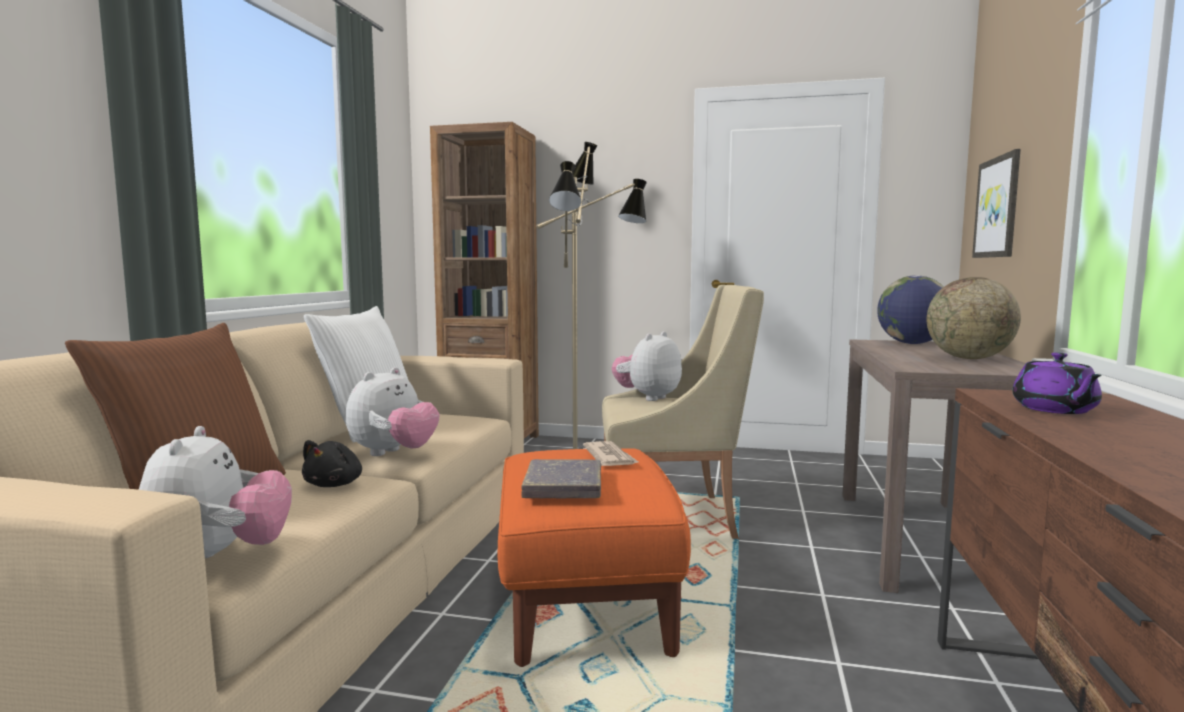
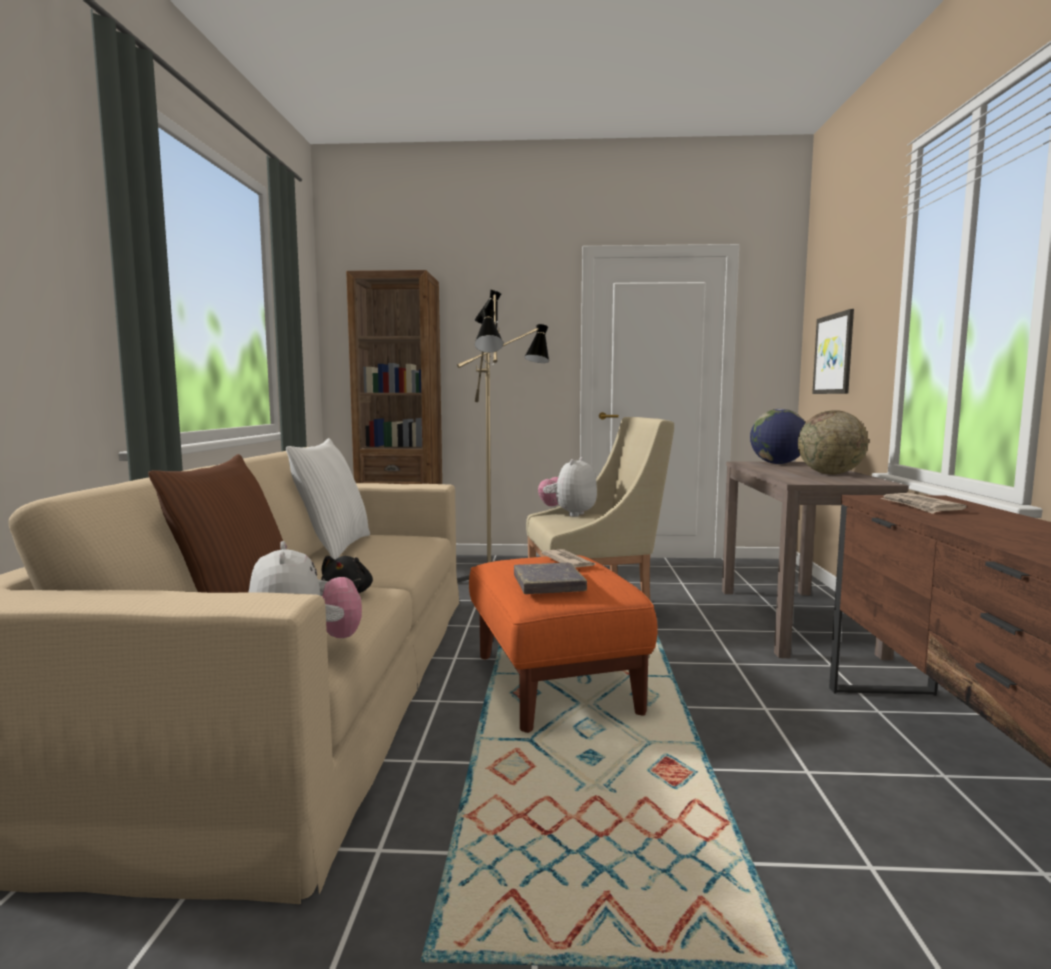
camera: 10 degrees left, 0 degrees up
(393, 453) = (376, 568): plush toy -> none
(1055, 410) = (920, 506): purple teapot -> newspaper

